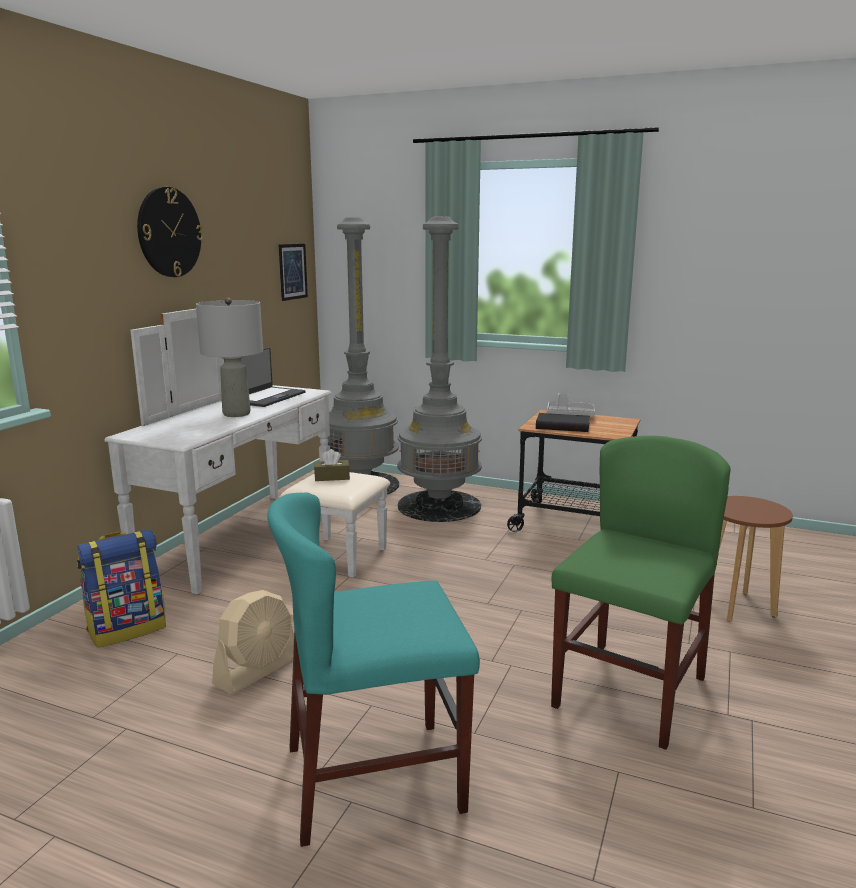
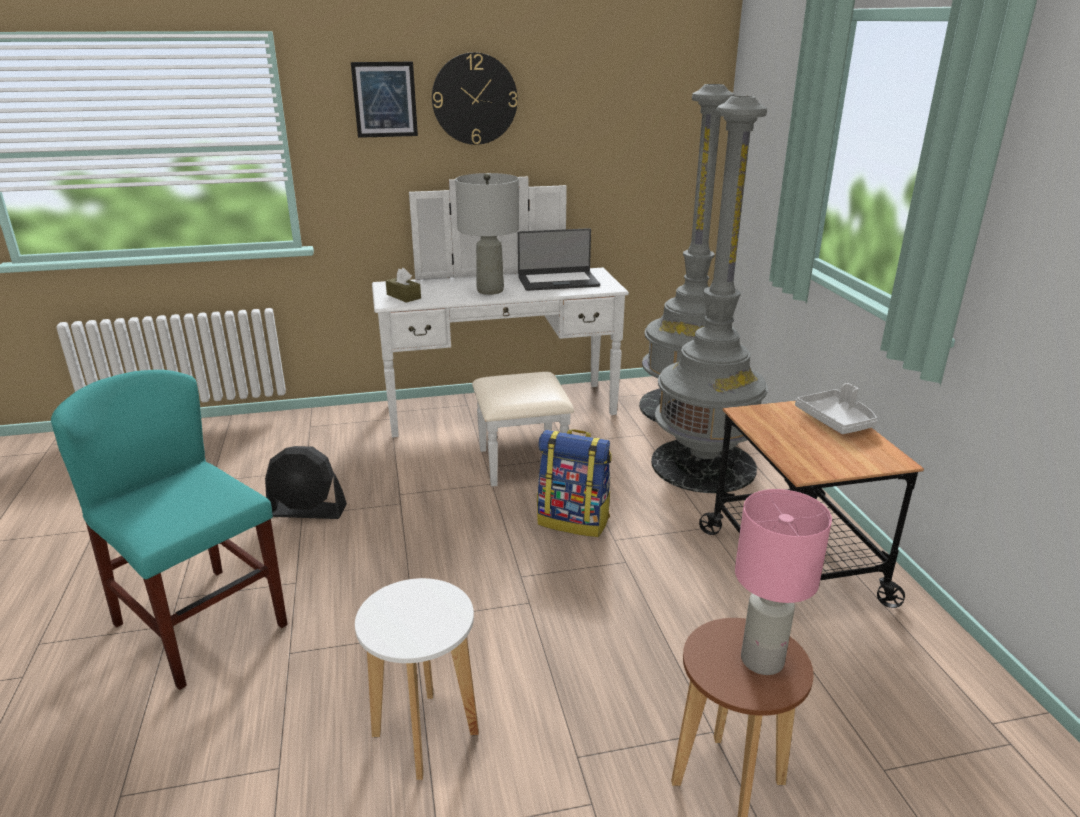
camera: 55 degrees right, 10 degrees up
(127, 629) = (321, 438): backpack -> backpack (574, 521)
(257, 670) = (307, 511): beige fan -> black fan
(293, 271) = (677, 143): picture -> picture (385, 99)
(332, 477) = (523, 382): brown tissue box -> brown tissue box (403, 296)
(563, 425) = (783, 428): black book -> none
(629, 692) = (426, 735): green chair -> white stool
(752, 505) = (762, 659): none -> pink table lamp

